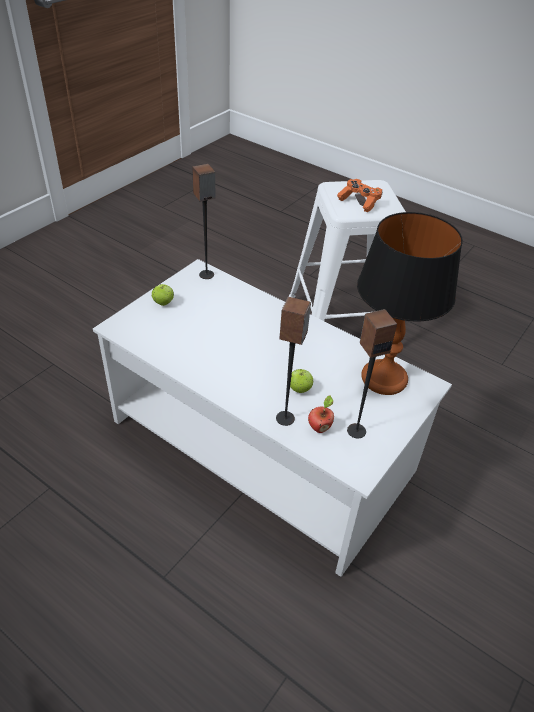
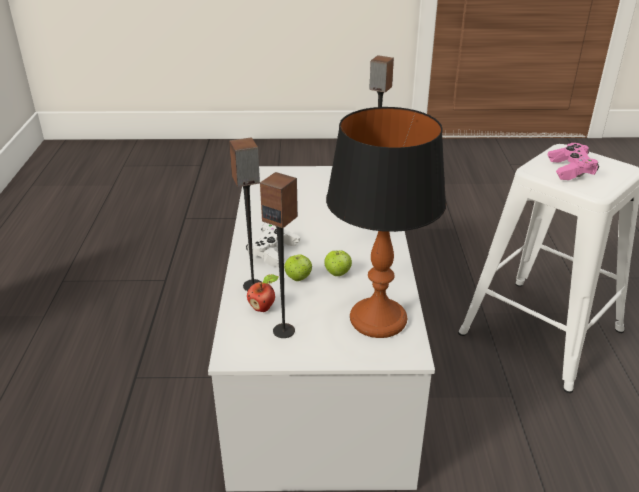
camera: 55 degrees right, 10 degrees down
(163, 303) = (313, 176): apple -> apple (337, 273)
(251, 384) = (273, 252): none -> white game controller
(359, 201) = (570, 170): orange game controller -> pink game controller

